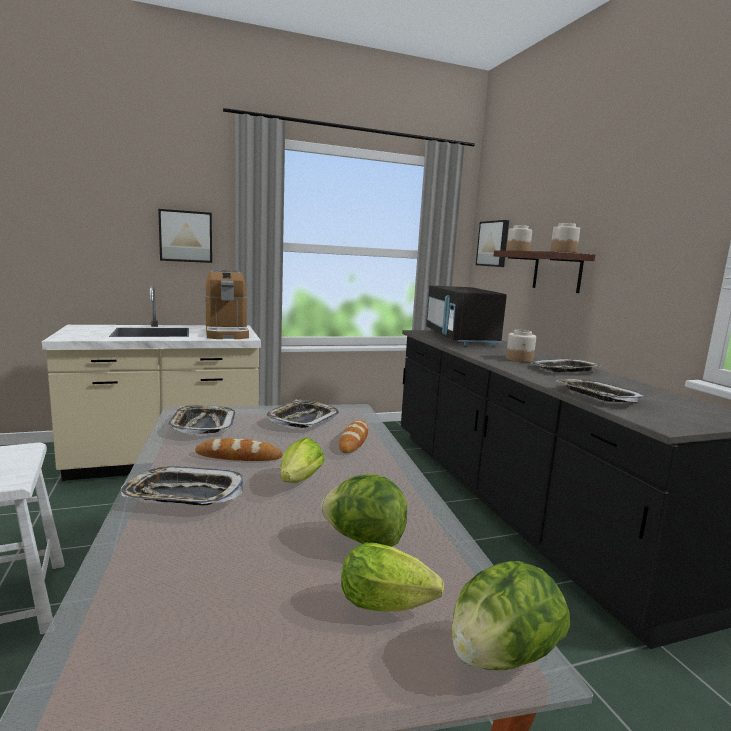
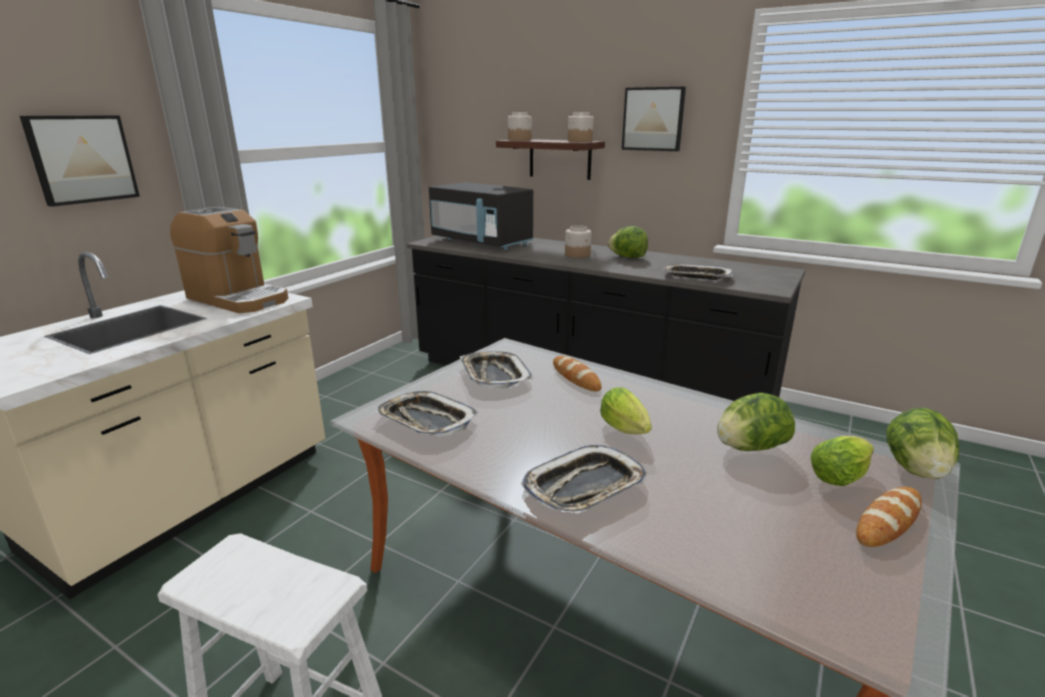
camera: 40 degrees left, 10 degrees up
(238, 456) = (535, 433): bread -> bread (888, 521)
(493, 244) = (463, 128): picture -> picture (653, 119)
(565, 370) = (627, 257): tray -> lettuce

